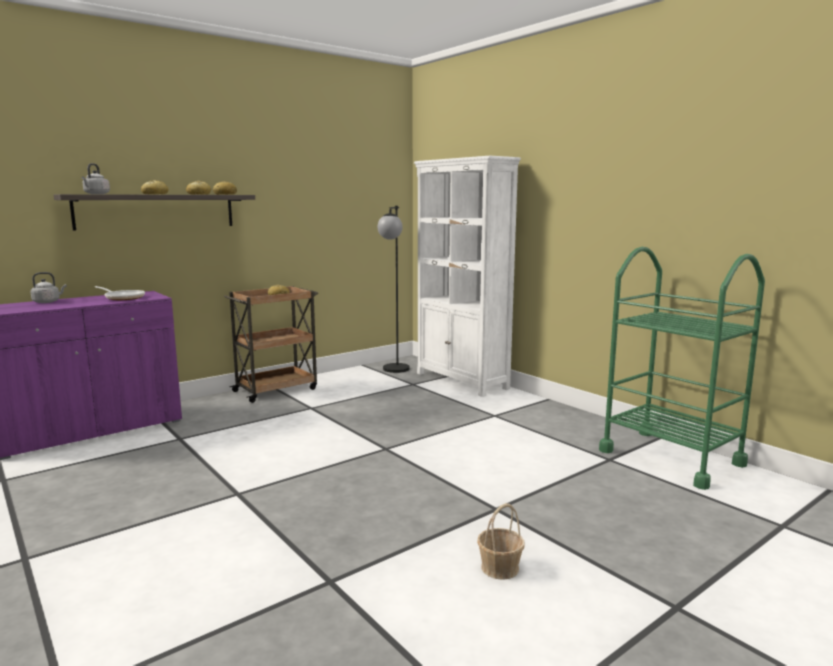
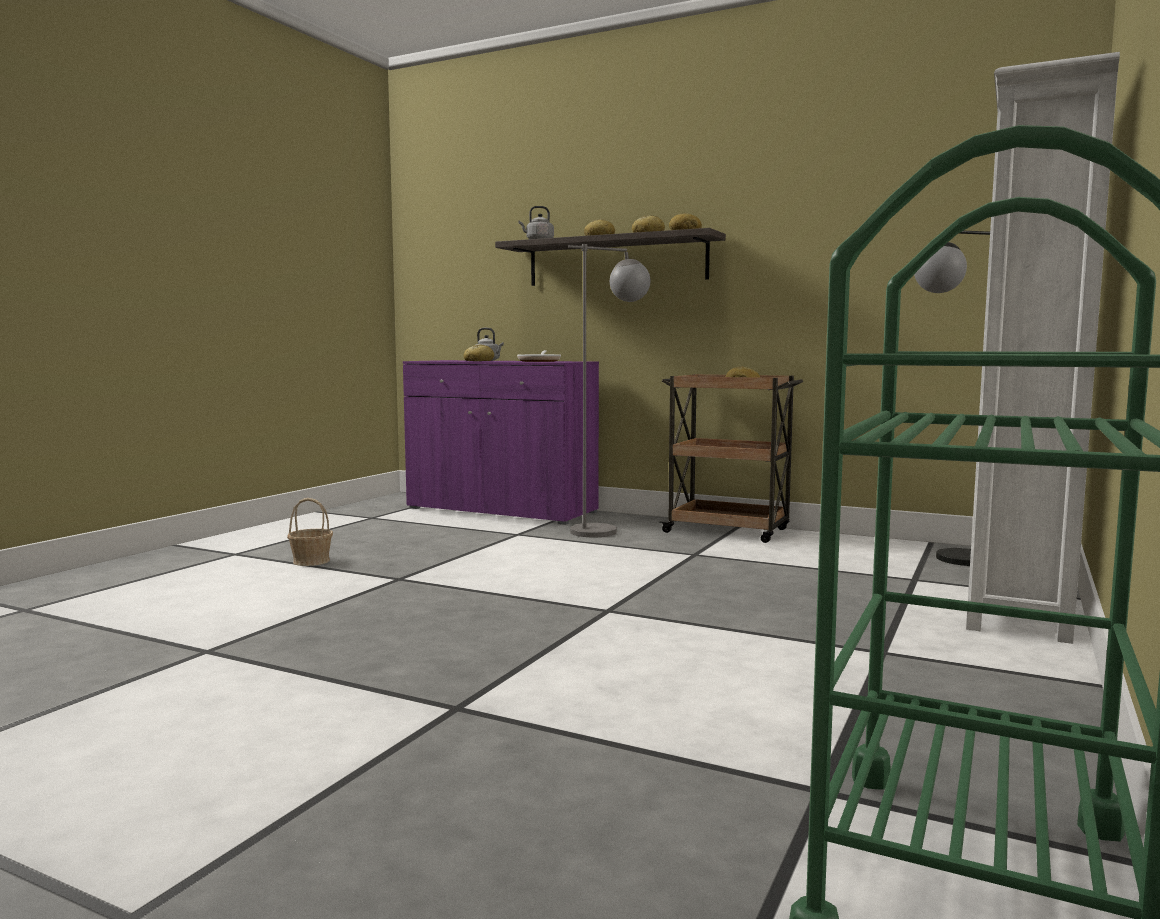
camera: 65 degrees right, 5 degrees down
(62, 305) = (478, 361): none -> bread
(219, 414) = (607, 530): none -> grey floor lamp
(499, 568) = (257, 735): basket -> basket (311, 561)

